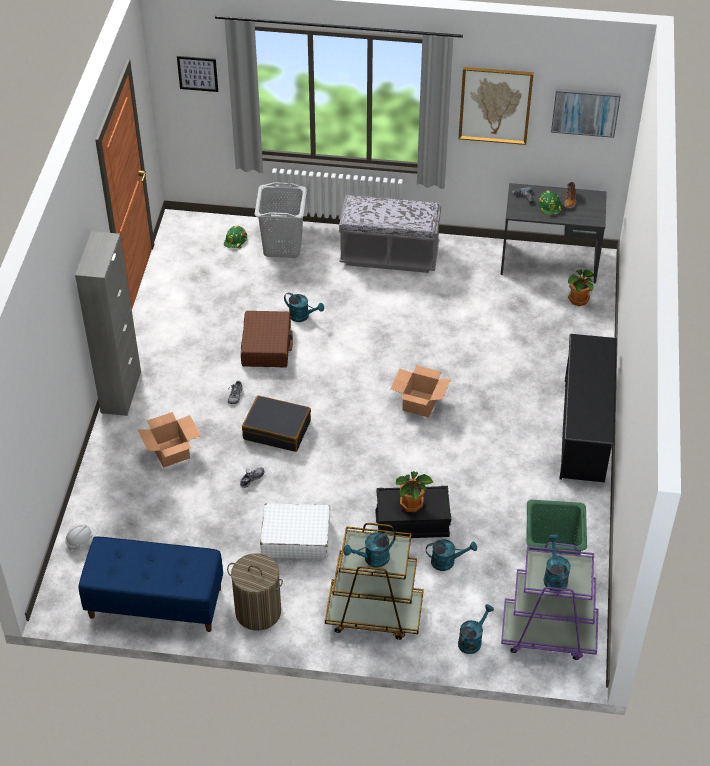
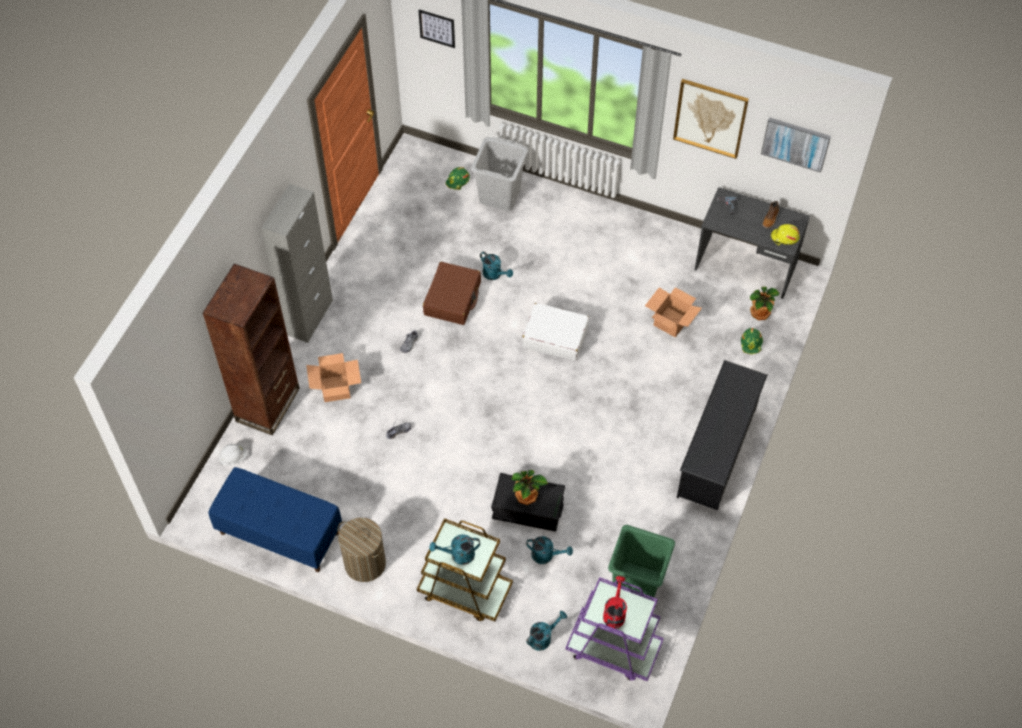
camera: 15 degrees right, 10 degrees up
(102, 482) = (268, 405): none -> brown bookcase
(277, 430) = (436, 387): black suitcase -> none
(295, 538) = (419, 500): white suitcase -> white suitcase (555, 337)
(389, 256) = (596, 227): grey bench -> none
(420, 404) = (574, 390): cardboard box -> cardboard box (671, 322)
(550, 207) = (748, 222): green hard hat -> green hard hat (751, 343)
(554, 576) = (614, 612): turquoise watering can -> red watering can
(590, 214) = (784, 238): none -> yellow hard hat

